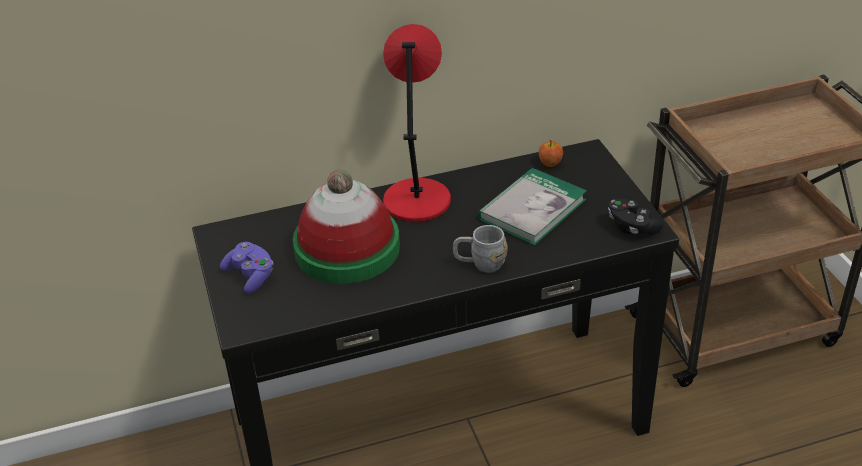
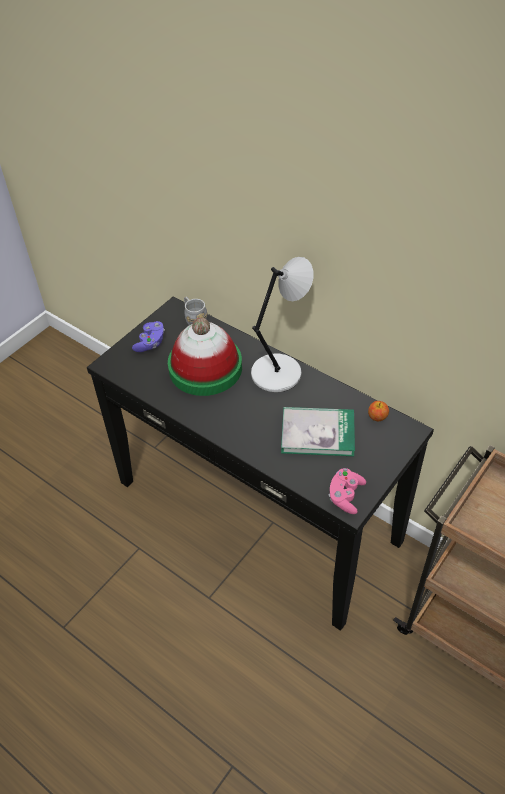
camera: 55 degrees right, 10 degrees up
(417, 198) = (279, 372): red table lamp -> grey table lamp
(480, 264) = (240, 436): grey mug -> grey mug (194, 320)
(632, 227) = (345, 496): black game controller -> pink game controller

